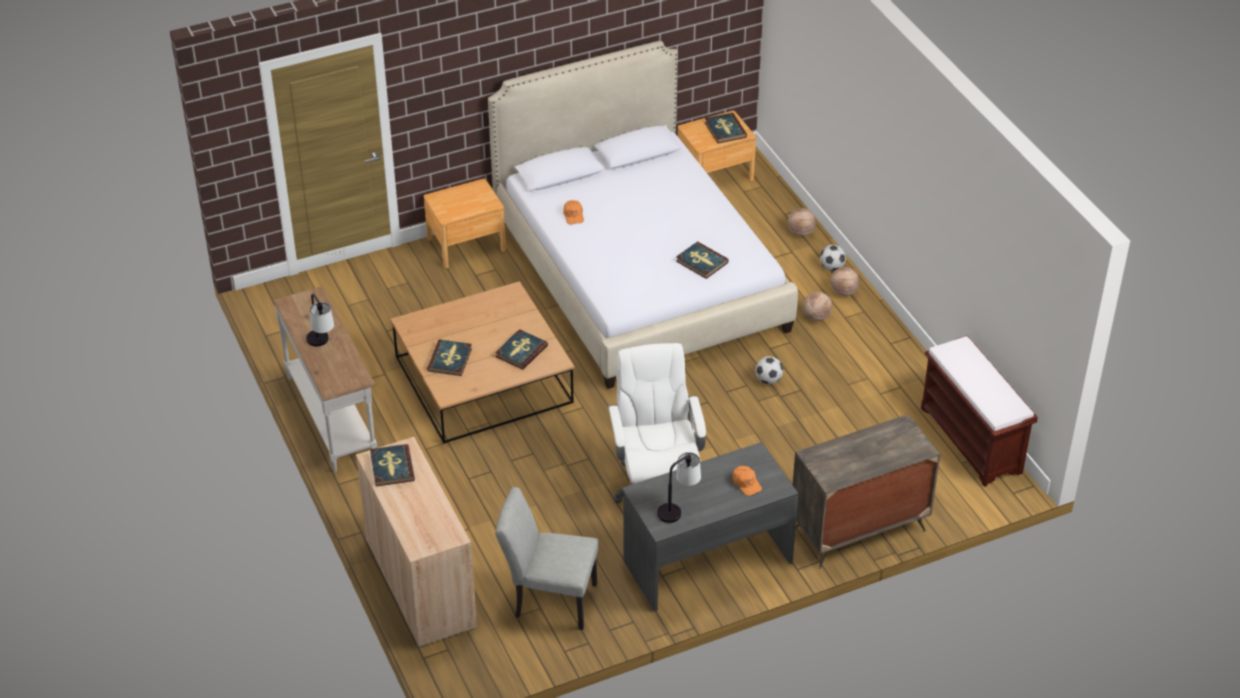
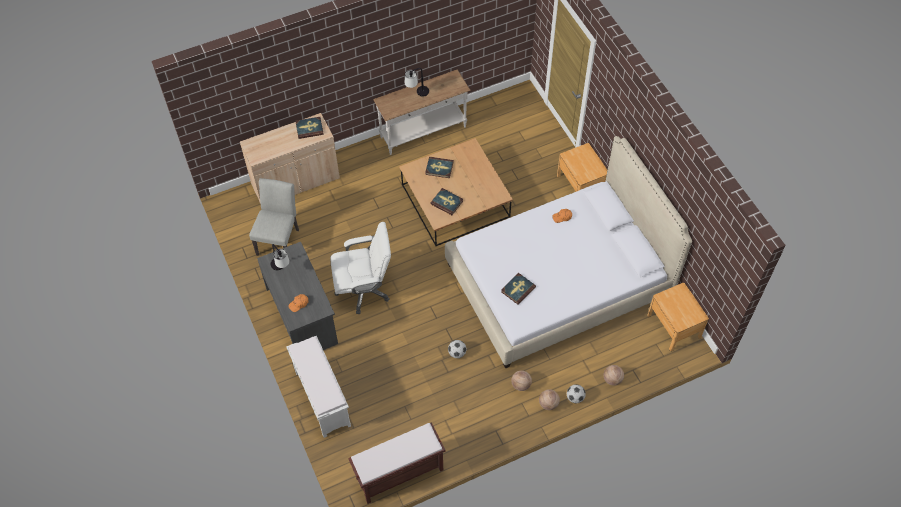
camera: 90 degrees right, 15 degrees up
(725, 130) = (683, 312): book -> none
(857, 530) = (322, 398): dresser -> white bench

